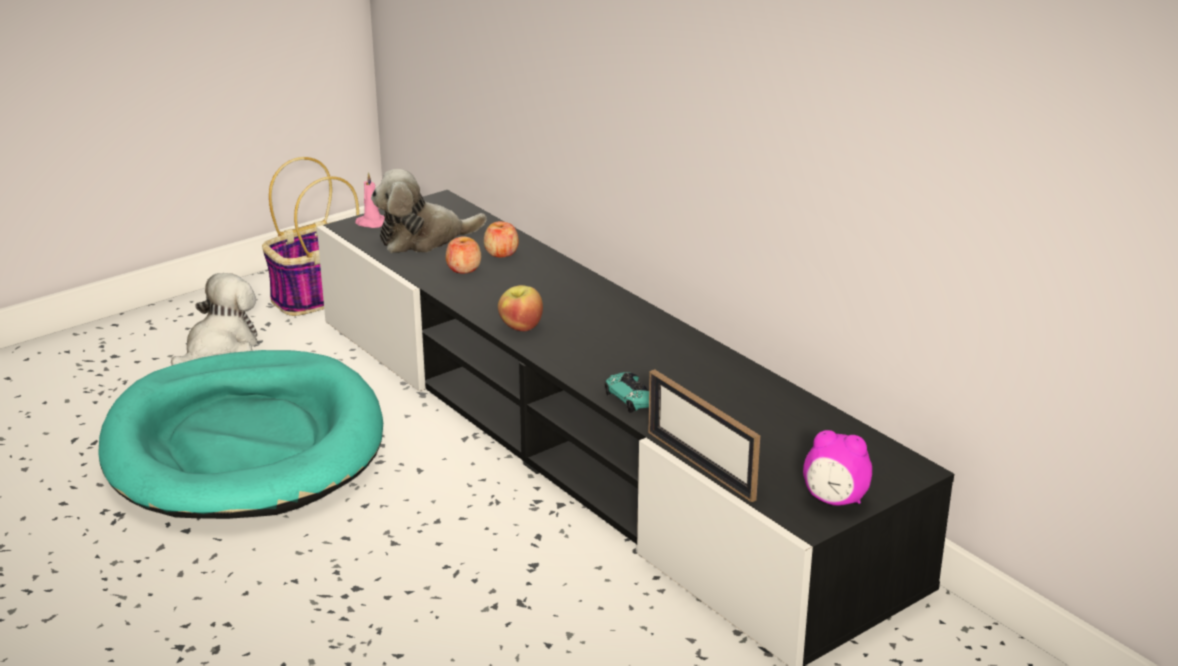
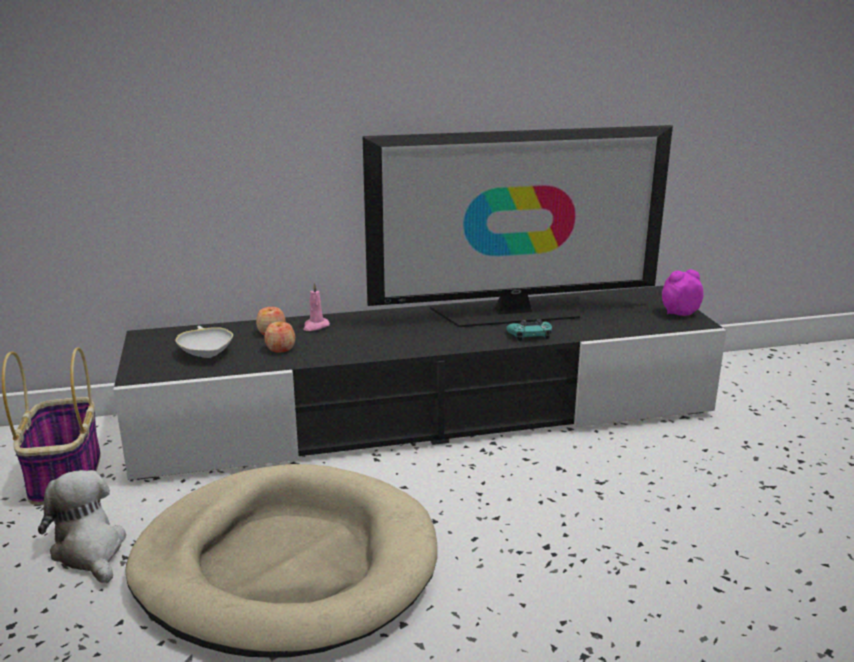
camera: 65 degrees left, 5 degrees down
(245, 445) = (286, 565): turquoise dog bed -> beige dog bed
(370, 223) = (144, 367): pink candle -> pink candle (315, 326)
(423, 238) = (206, 353): plush toy -> white bowl
(520, 327) = (397, 347): apple -> none
(700, 373) = (513, 312): none -> television
(700, 465) = (623, 334): picture frame -> none
(834, 500) = (679, 313): alarm clock -> alarm clock turned 150 degrees counterclockwise

